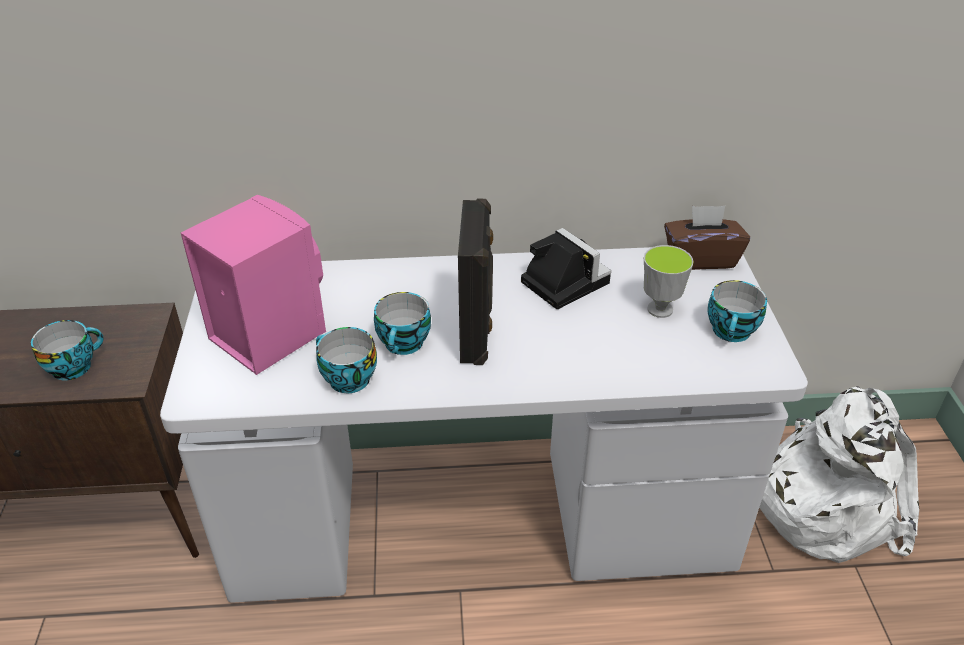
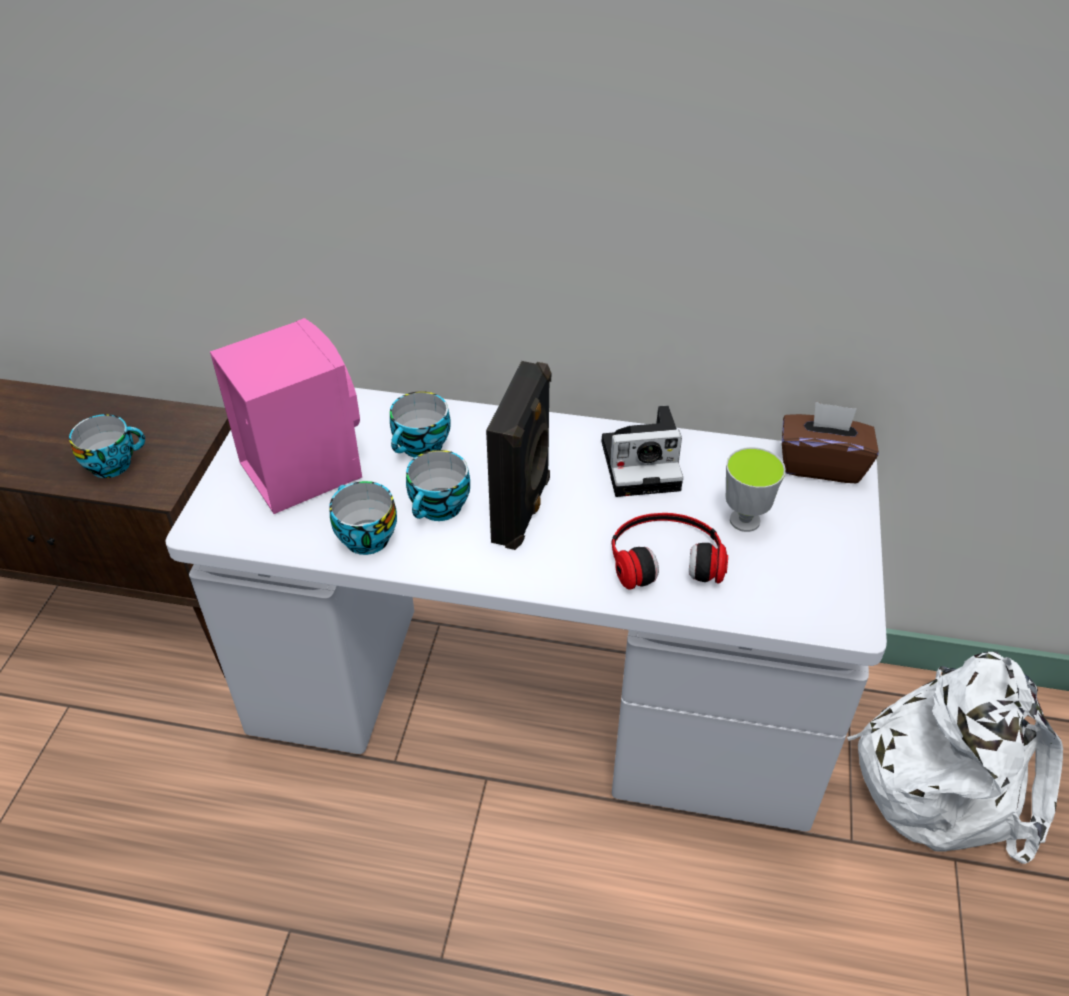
camera: 15 degrees right, 5 degrees up
(562, 281) = (643, 464): camera -> camera turned 105 degrees clockwise
(608, 346) = (665, 555): none -> headphones
(732, 332) = (820, 566): cup -> cup (421, 447)

